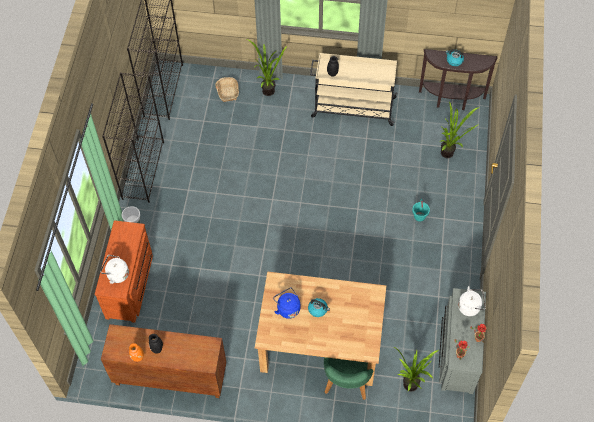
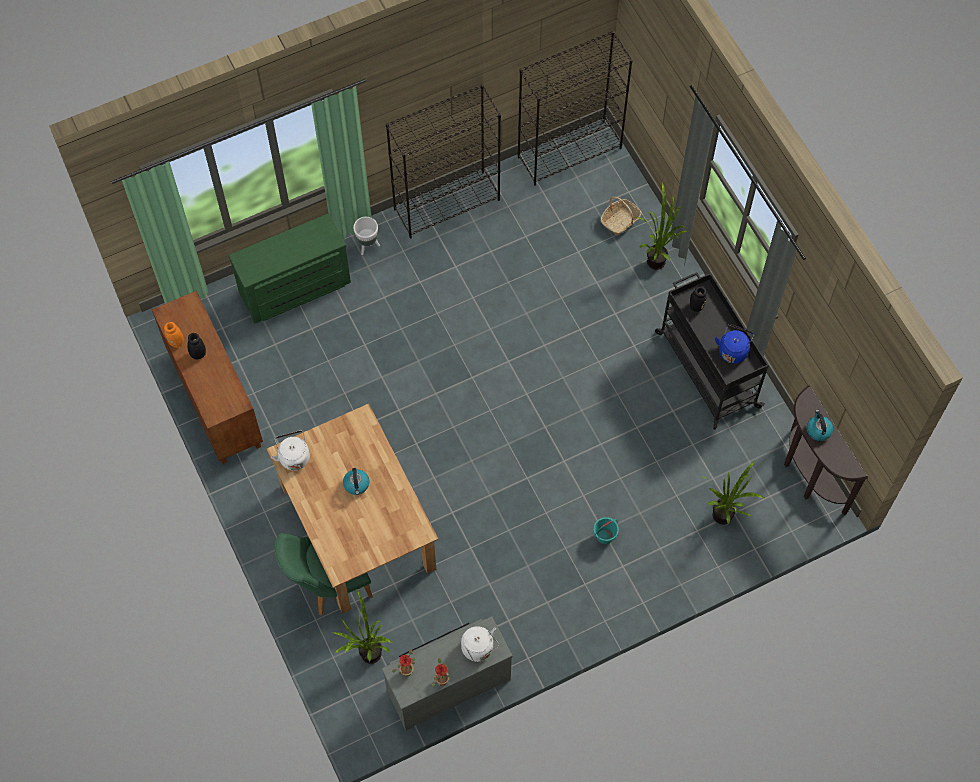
camera: 55 degrees right, 5 degrees up
(116, 274) = (265, 259): white kettle -> white kettle (293, 456)
(131, 284) = (296, 289): brown dresser -> green dresser
(287, 308) = (336, 452): blue kettle -> blue kettle (733, 350)
(352, 107) = (706, 368): beige cart -> black cart

